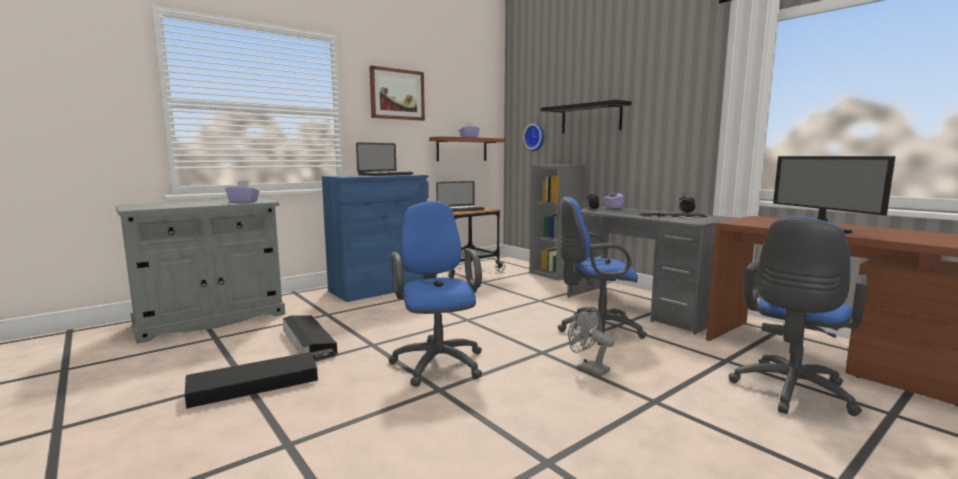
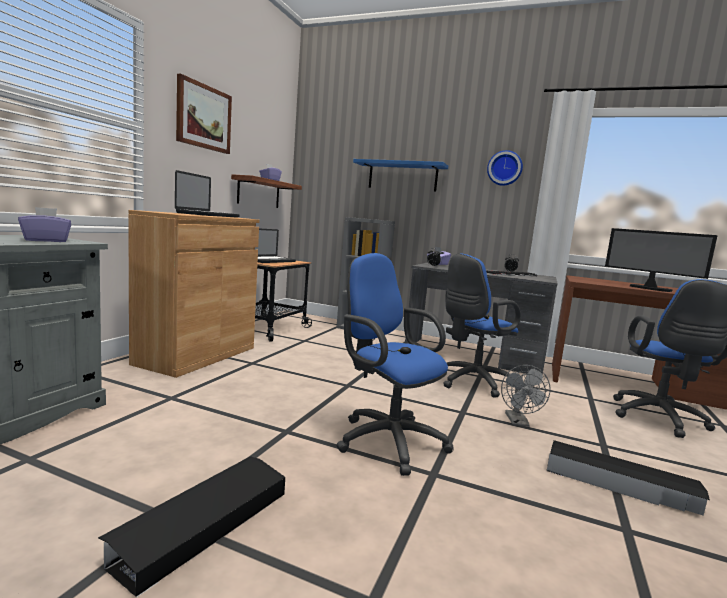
camera: 30 degrees left, 0 degrees up
(308, 342) = (197, 441): black storage box -> black storage box (620, 484)
(380, 288) = (197, 356): blue cabinet -> brown cabinet
(535, 136) = (334, 187): wall clock -> wall clock (504, 168)
(588, 368) = (518, 422): grey fan -> grey fan turned 105 degrees counterclockwise
(590, 118) = (402, 176): black shelf -> blue shelf

